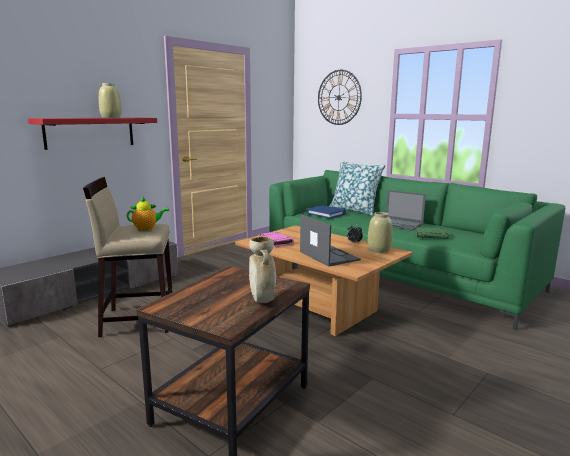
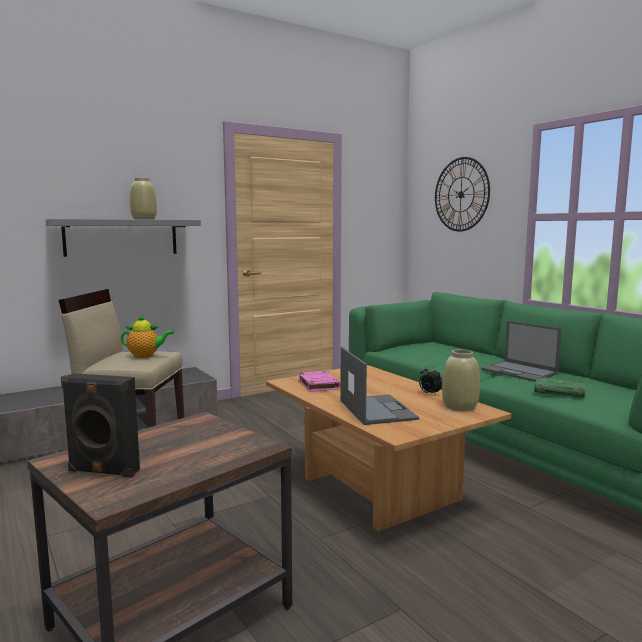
camera: 15 degrees right, 5 degrees down
(90, 132) = (121, 237): red shelf -> grey shelf
(200, 310) = (102, 471): none -> black speaker
(262, 300) = (199, 466): beige vase -> none
(326, 214) = (421, 351): blue book -> none
(354, 210) = (467, 349): pillow -> none

